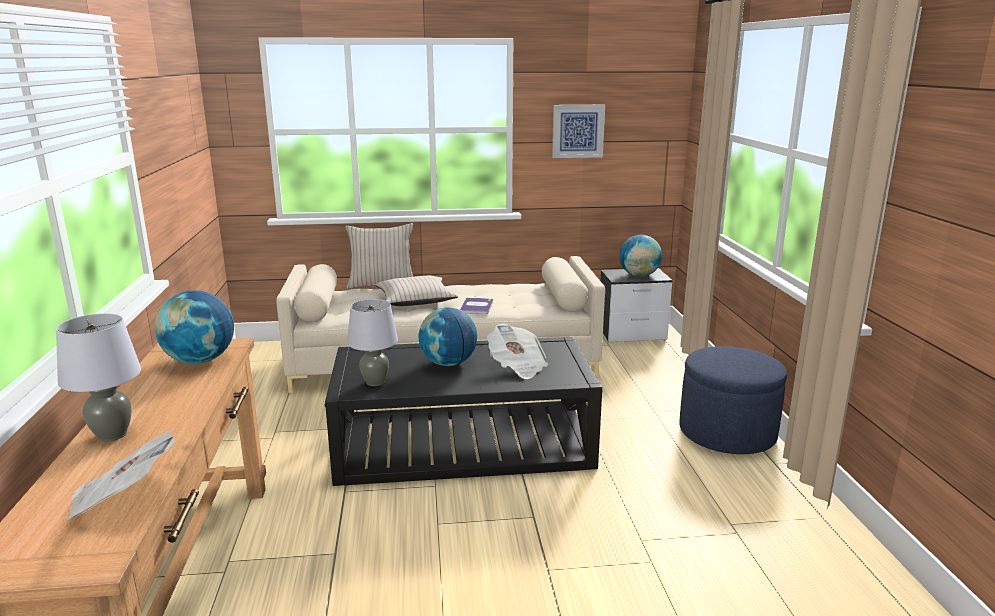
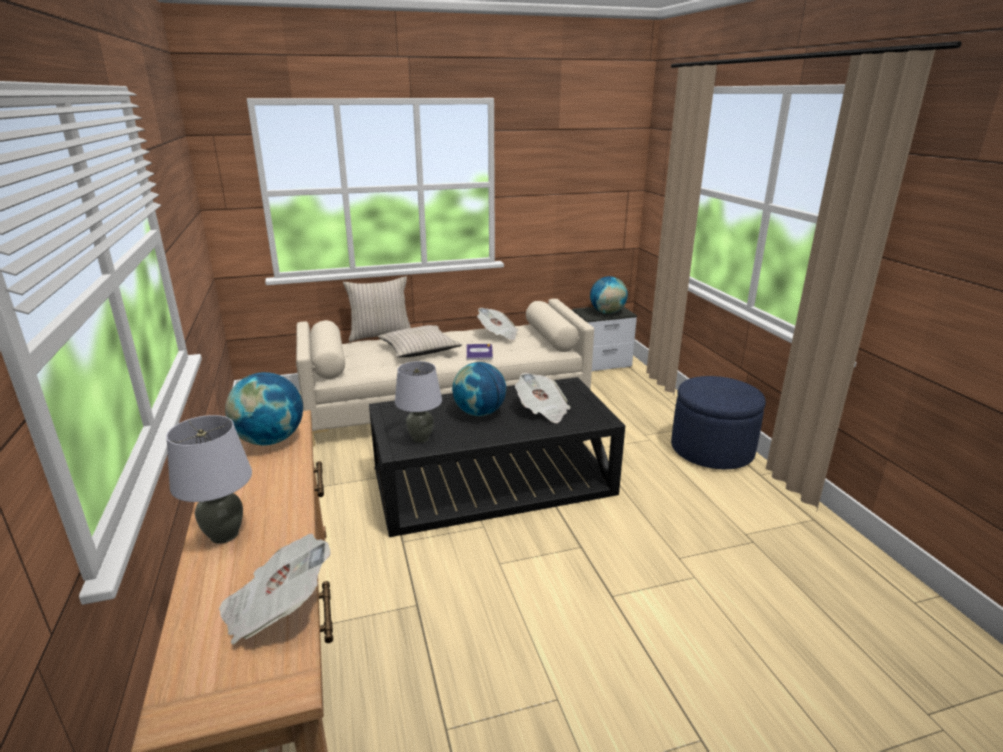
camera: 10 degrees left, 5 degrees up
(506, 290) = (498, 334): none -> newspaper
(578, 131) = (552, 184): picture -> none

